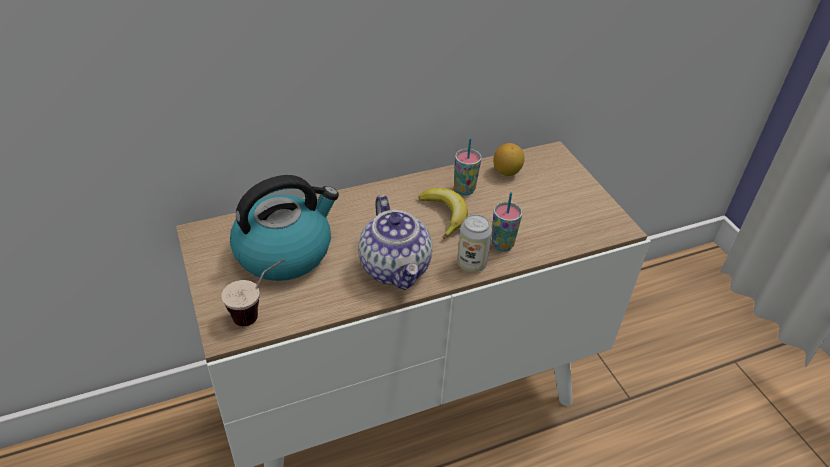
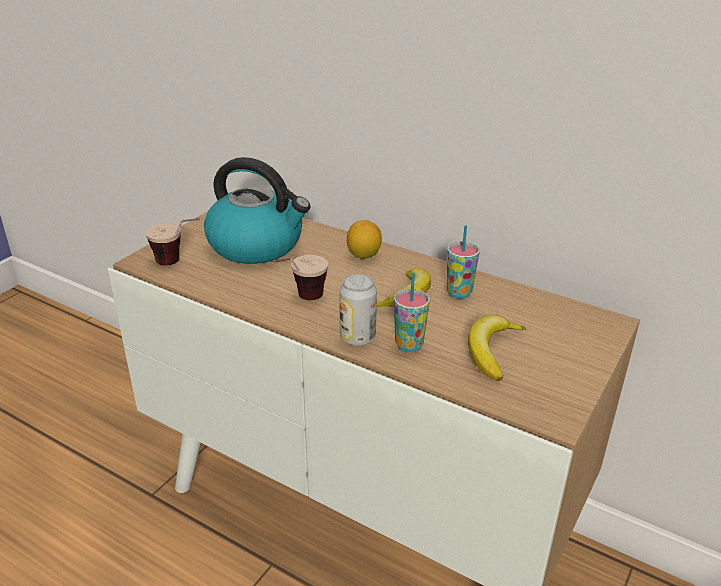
camera: 55 degrees right, 10 degrees down
(396, 268) = (300, 301): teapot -> cup
(507, 172) = (526, 306): lemon -> lemon (364, 255)
(540, 214) = (491, 351): none -> banana

